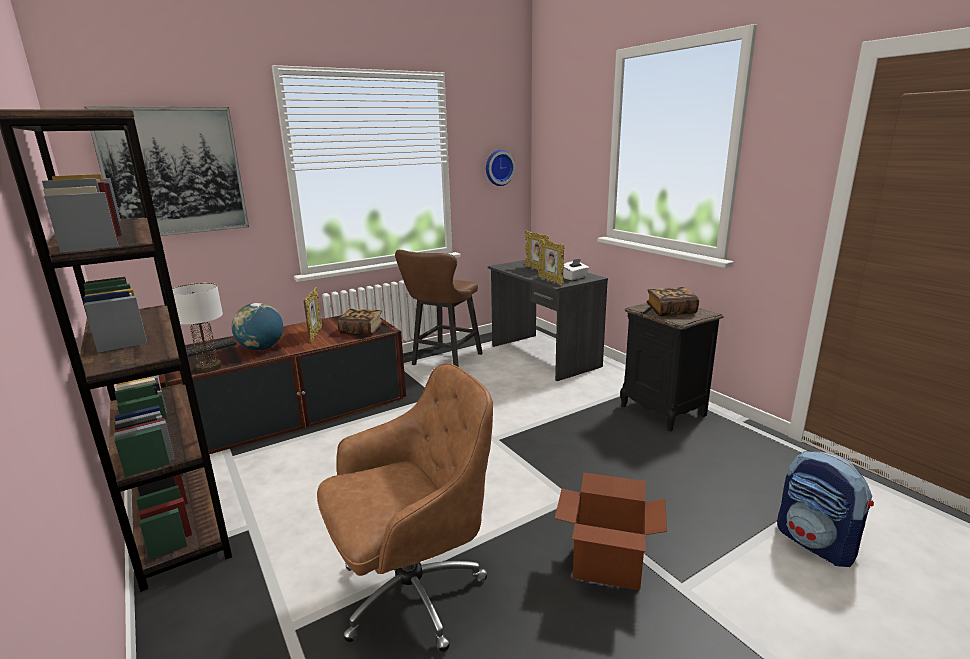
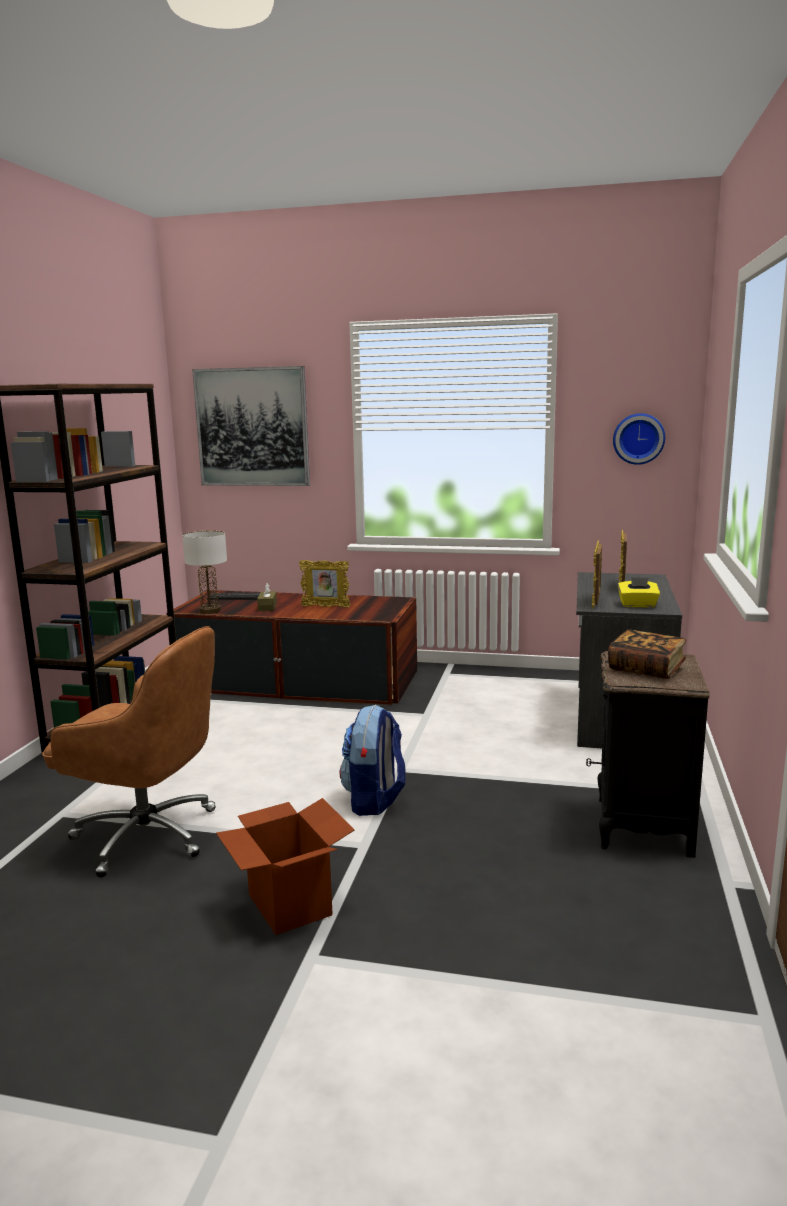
camera: 45 degrees right, 5 degrees down
(261, 348) = (267, 607): globe -> brown tissue box
(315, 334) = (325, 607): picture frame -> picture frame turned 60 degrees clockwise
(361, 330) = (365, 613): book -> none
(443, 362) = (491, 685): brown stool -> none
(574, 278) = (637, 605): white tissue box -> yellow tissue box
(816, 543) = (522, 1026): backpack -> backpack (374, 800)

